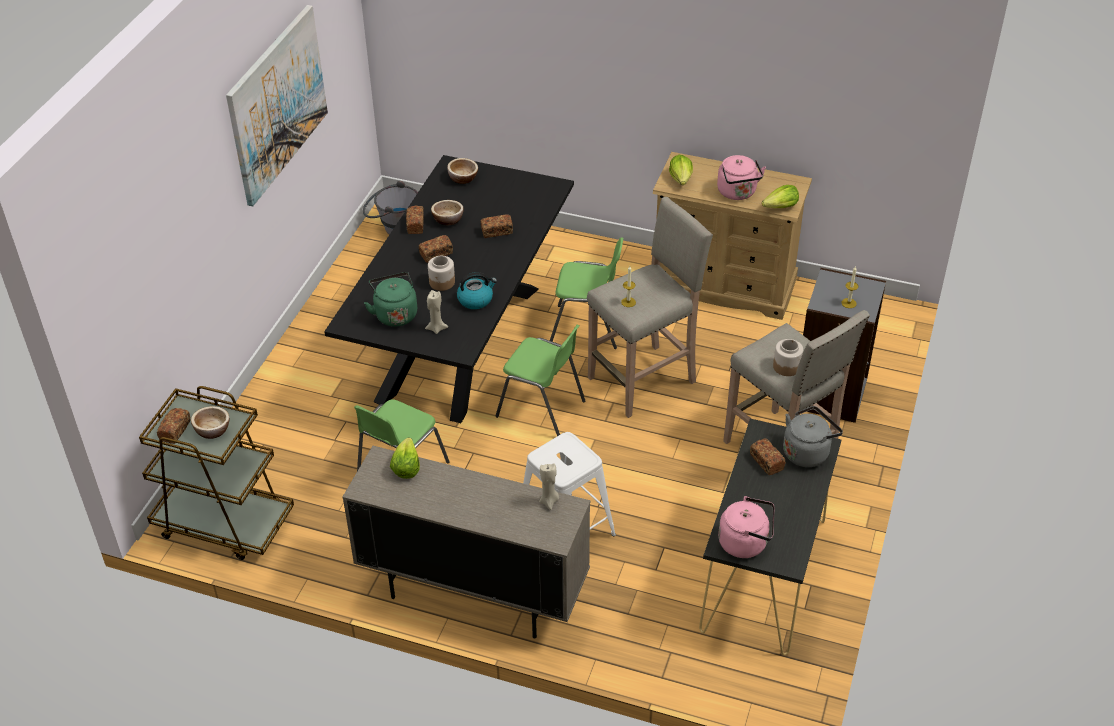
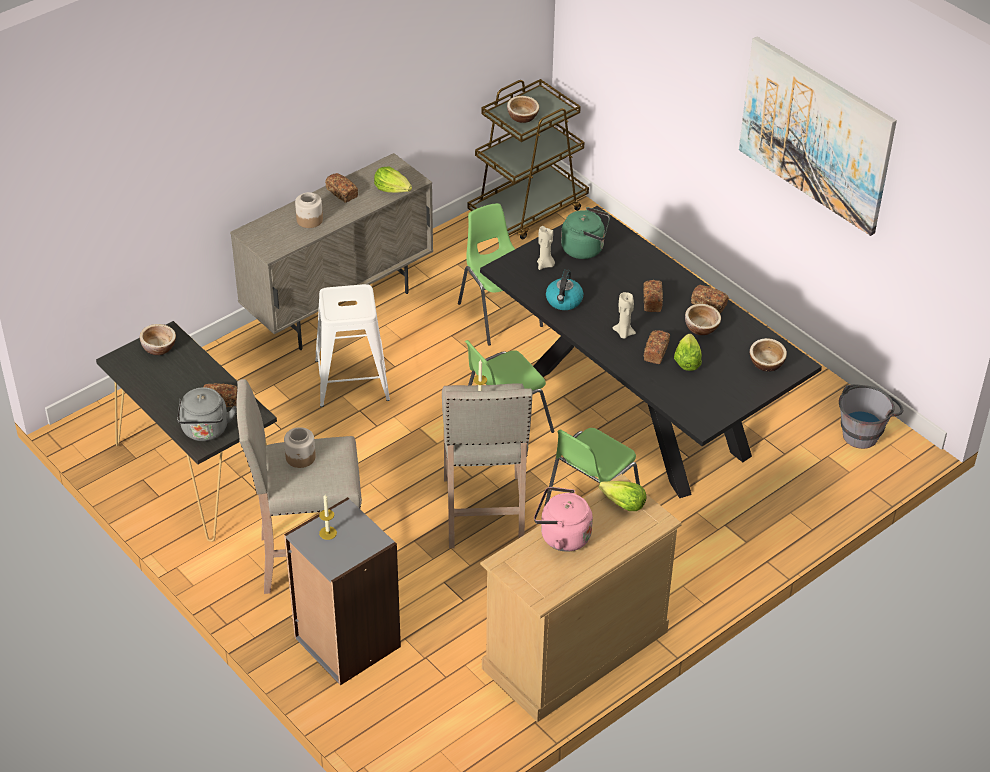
camera: 120 degrees right, 0 degrees up
(175, 430) = (538, 101): bread -> bread (342, 193)
(442, 282) = (606, 290): jar -> jar (309, 220)
(549, 501) = (287, 243): beige candle -> beige candle (623, 333)
(746, 543) = (159, 347): pink kettle -> bowl
(781, 207) = (509, 558): lettuce -> lettuce (687, 361)

